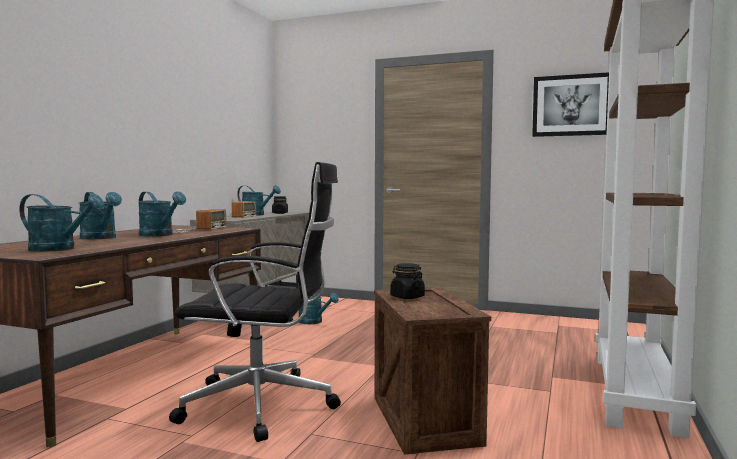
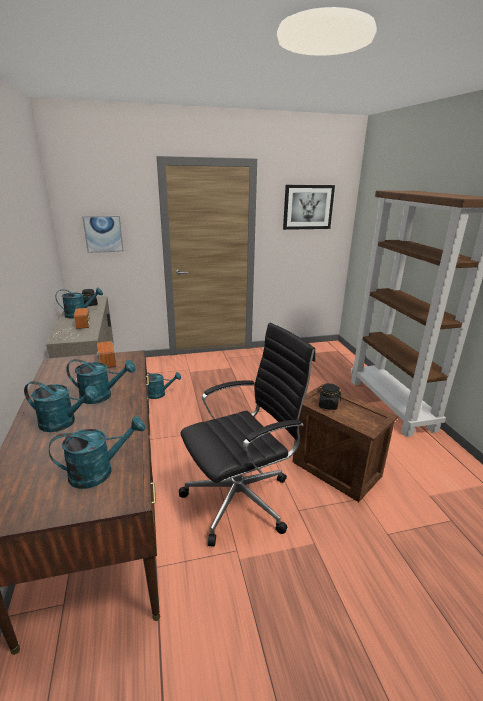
camera: 35 degrees left, 20 degrees up
(316, 144) = (103, 234): none -> picture

